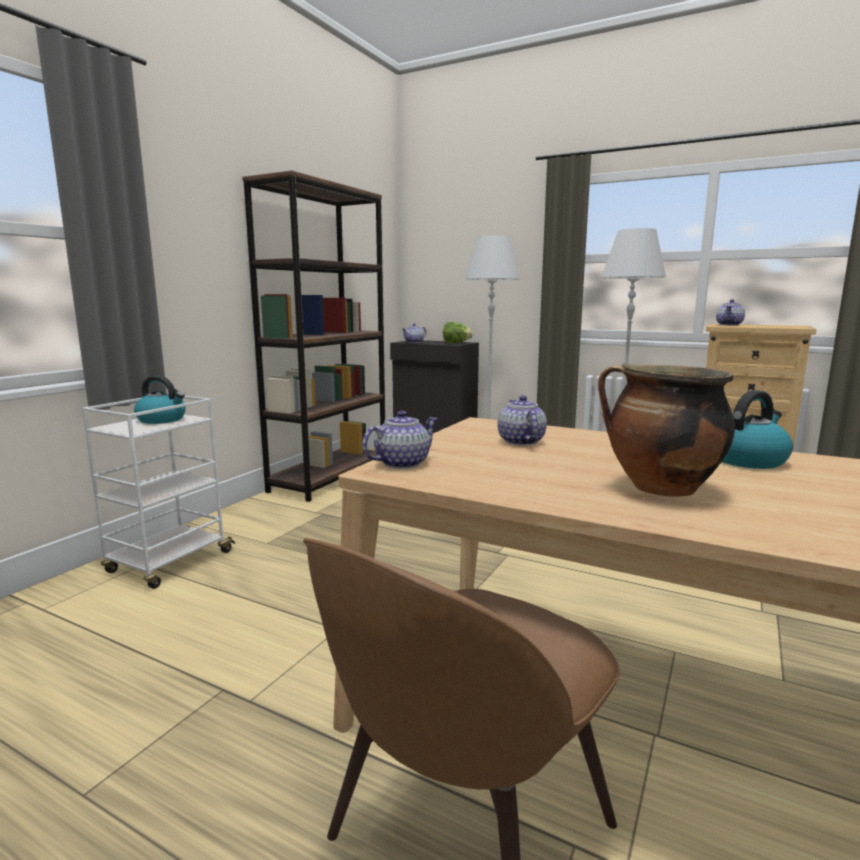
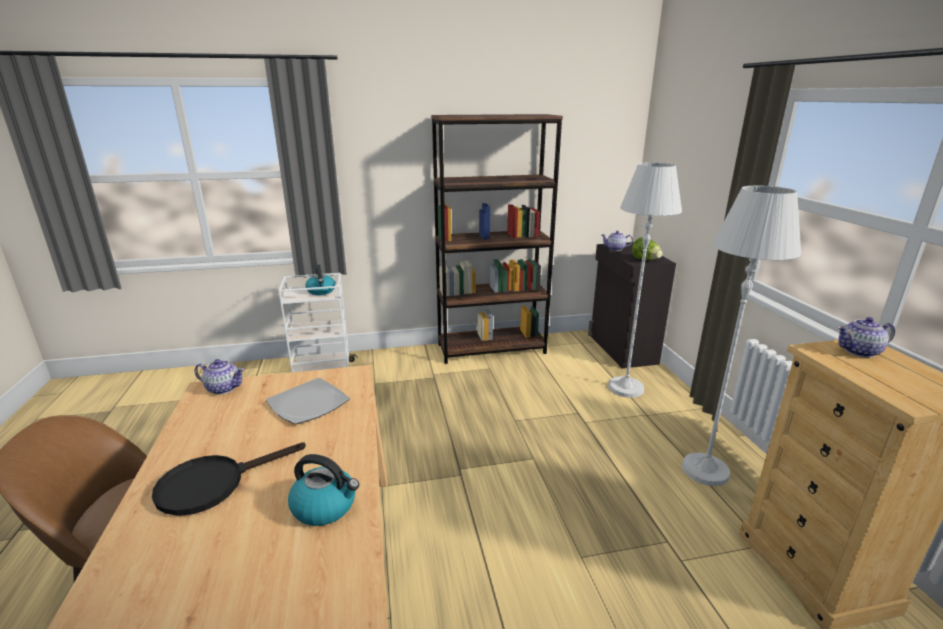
camera: 50 degrees right, 10 degrees up
(520, 441) = (307, 404): teapot -> plate
(659, 489) = (213, 483): cooking pot -> black frying pan

